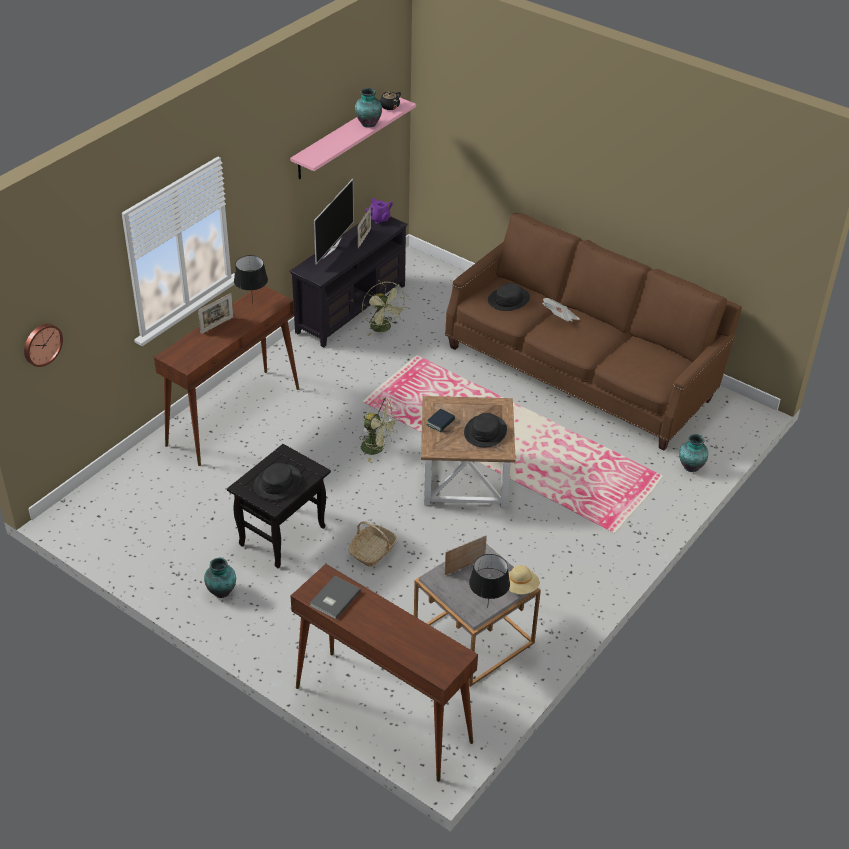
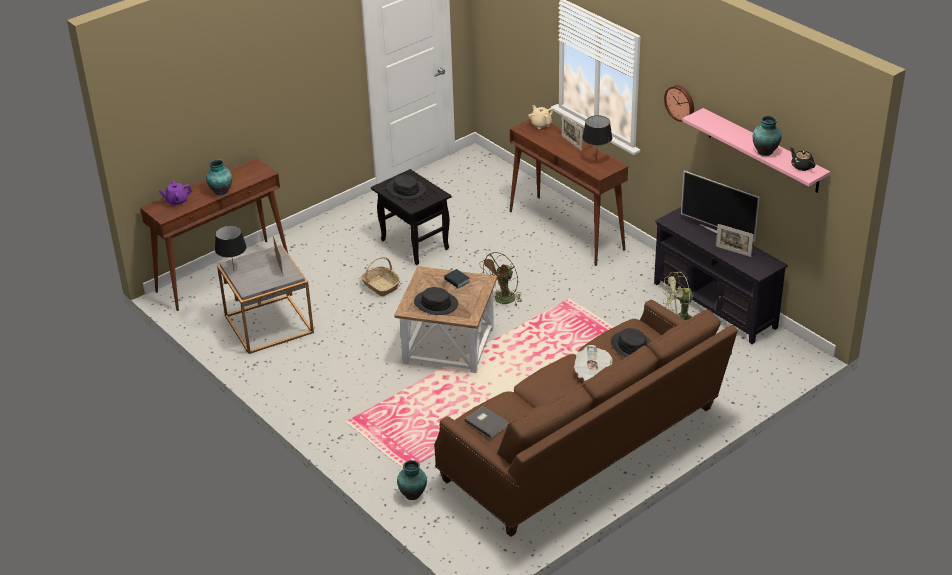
camera: 105 degrees right, 5 degrees down
(41, 344) = (497, 28): wall clock -> wall clock (680, 102)
(176, 352) = (541, 124): none -> beige teapot
(221, 592) = (369, 215): vase -> vase (220, 191)
(333, 598) = (243, 173): grey book -> grey book (487, 422)
(377, 448) = (502, 301): green fan -> brown fan
(379, 219) = (769, 264): purple teapot -> purple teapot (177, 201)
(520, 587) = (244, 289): beige hat -> none

